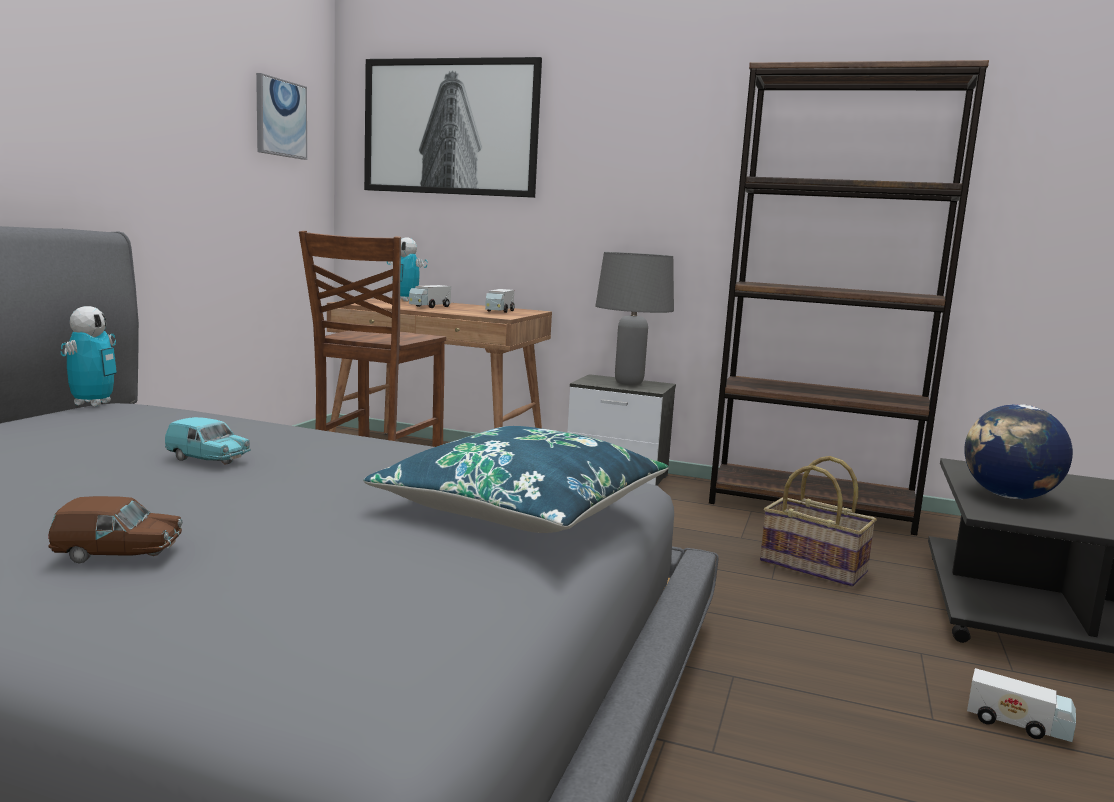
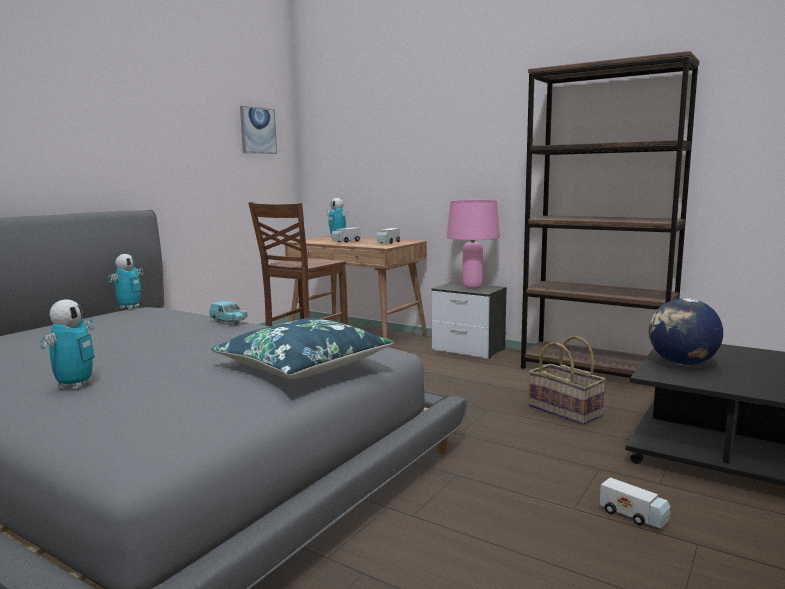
camera: 15 degrees right, 0 degrees up
(119, 554) = (75, 385): brown toy car -> toy robot
(208, 460) = (159, 338): turquoise toy car -> turquoise toy car (229, 322)
(450, 127) = (361, 125): picture -> none
(629, 383) = (472, 287): grey table lamp -> pink table lamp

